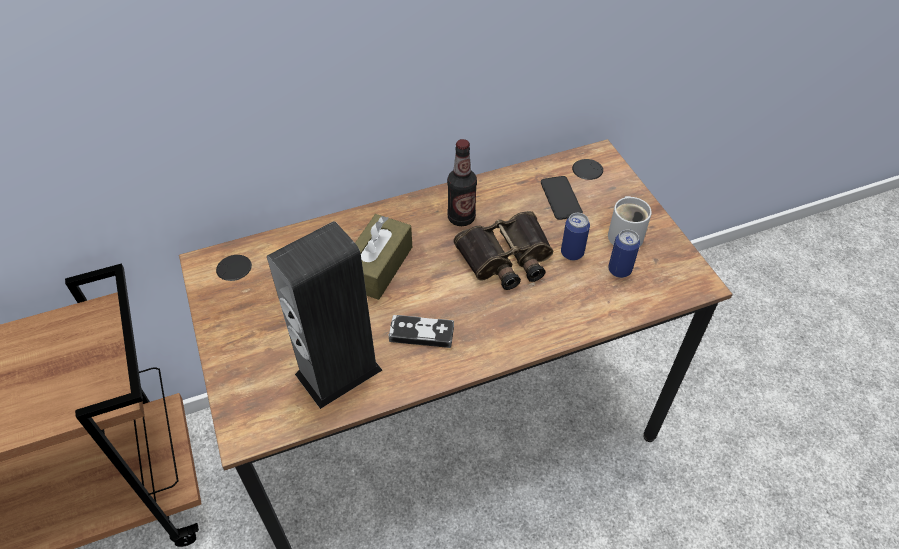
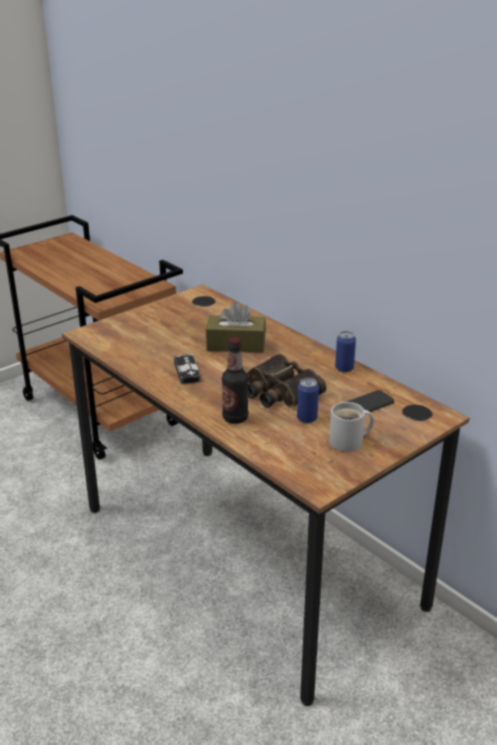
camera: 70 degrees right, 20 degrees down
(338, 372) = (140, 350): speaker -> none
(461, 218) = (307, 365): bottle -> bottle (235, 418)
(619, 270) = (304, 443): can -> can (344, 368)

